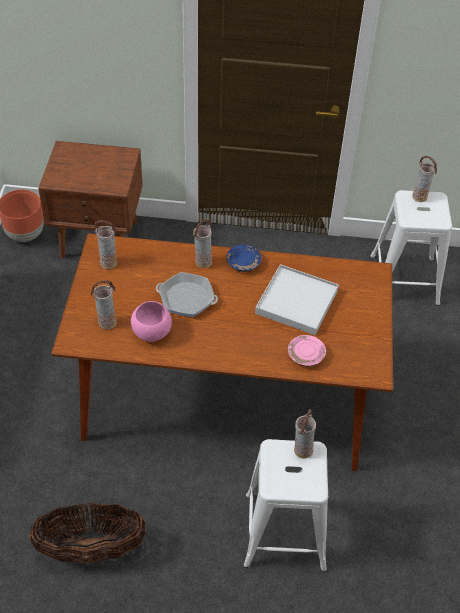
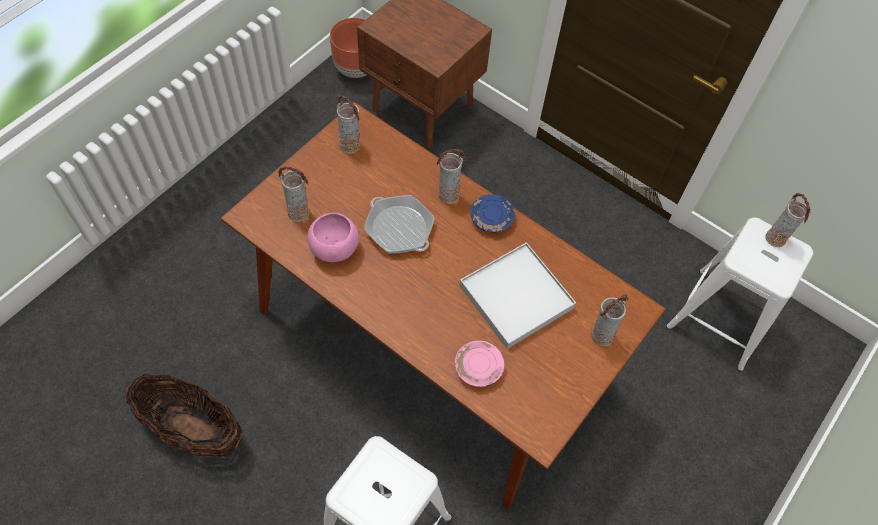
camera: 30 degrees right, 10 degrees up
(302, 450) = (407, 473): vase -> vase (601, 335)

